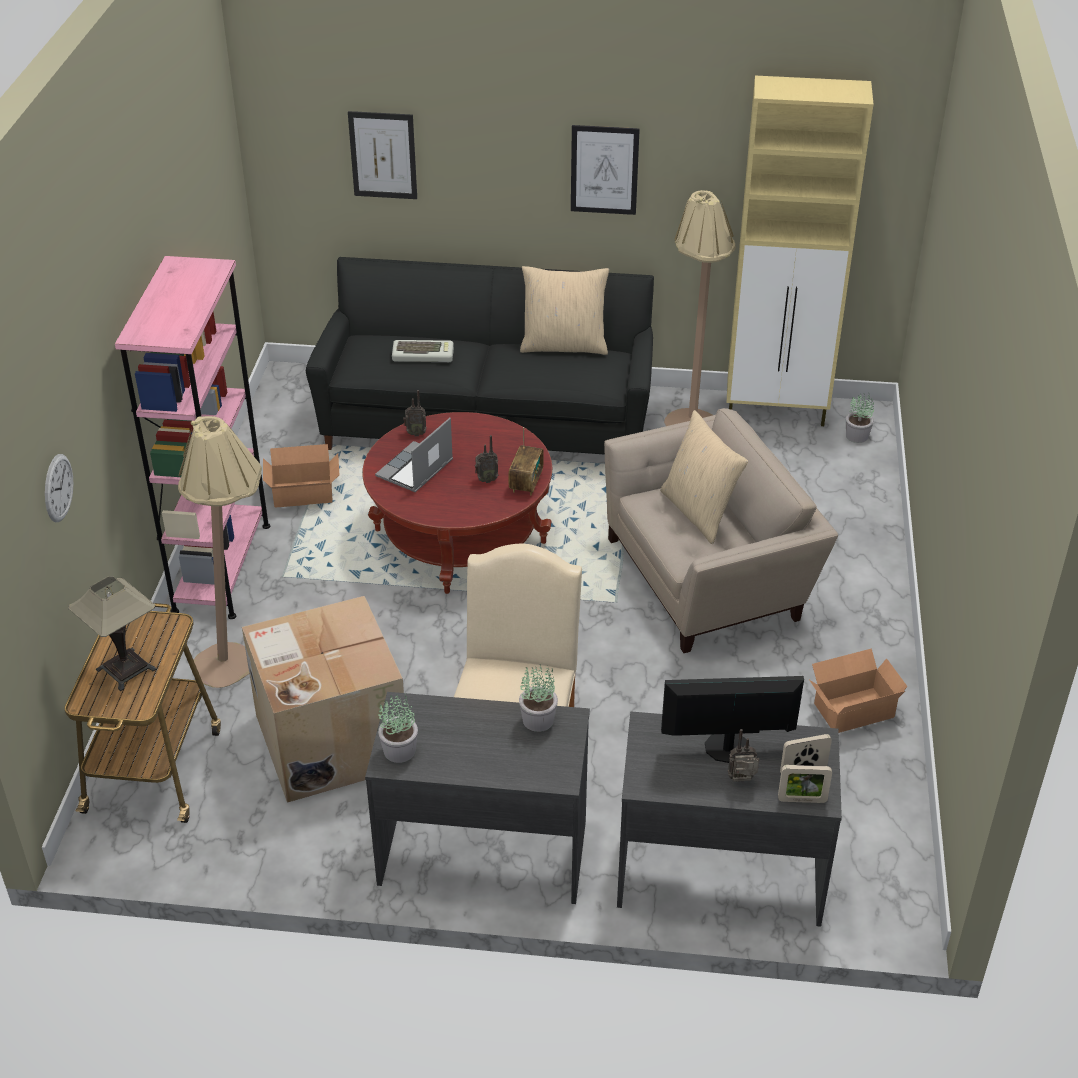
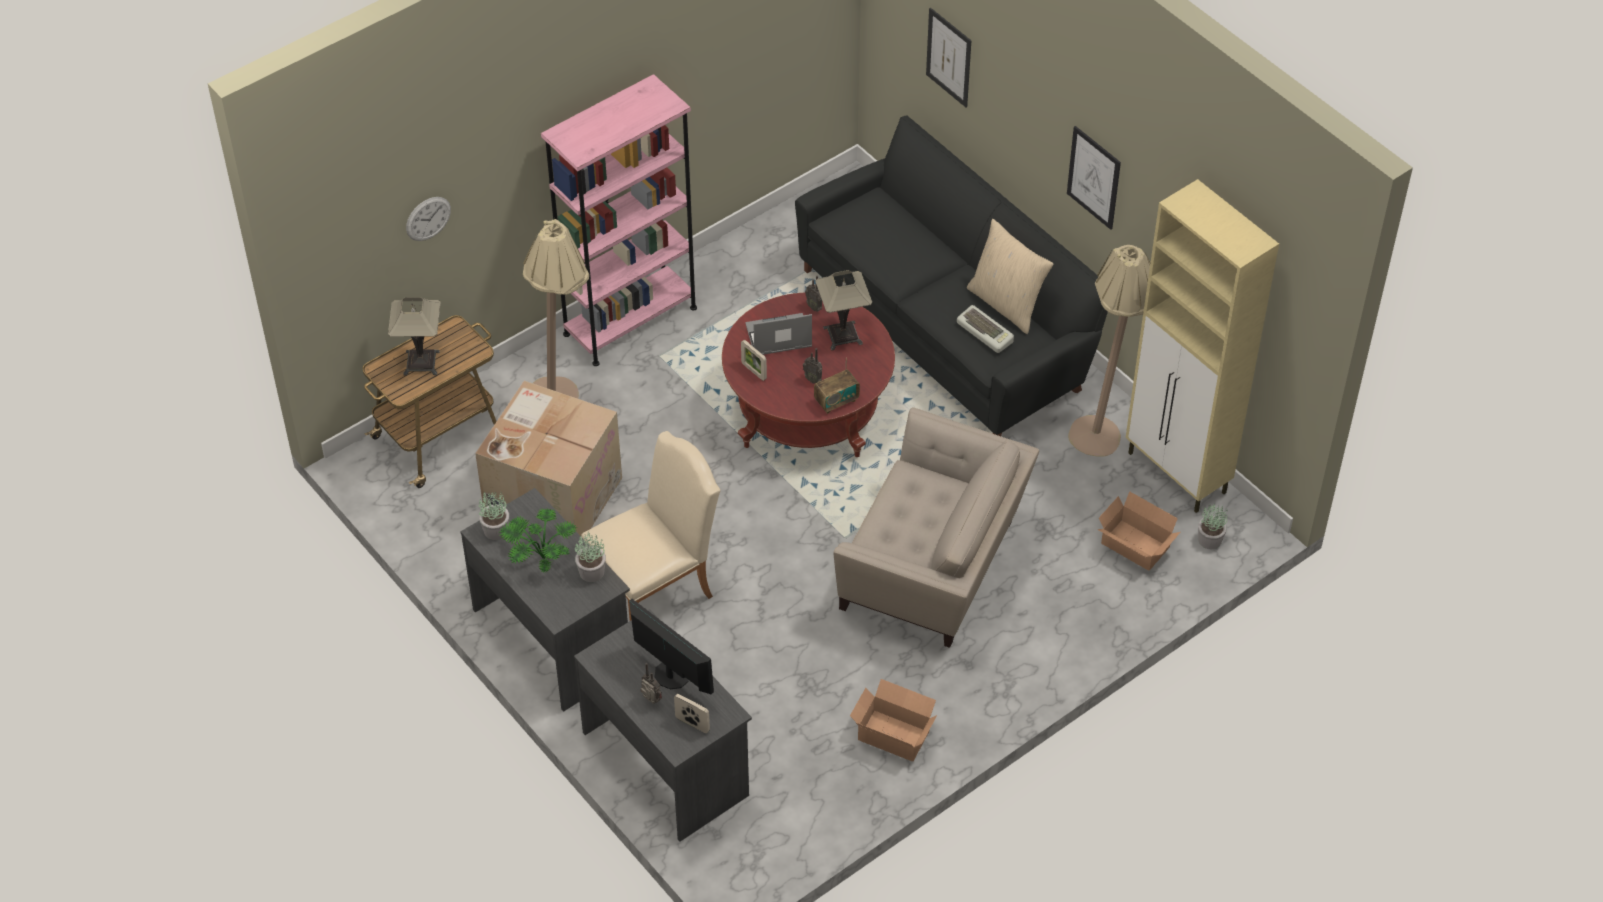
camera: 45 degrees right, 10 degrees up
(304, 495) = (746, 299): cardboard box -> cardboard box (1135, 547)
(423, 355) = (893, 243): keyboard -> keyboard (986, 332)
(465, 438) = (842, 335): none -> table lamp
(472, 743) = (538, 557): none -> potted plant
(699, 512) = (931, 511): beige pillow -> none
(802, 800) = (668, 739): picture frame -> picture frame (754, 371)

